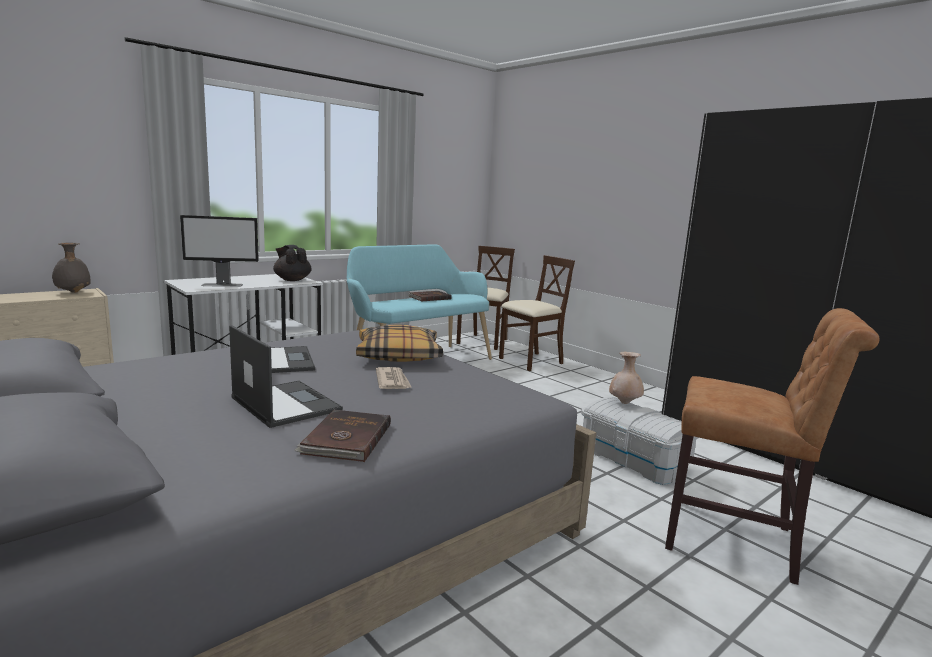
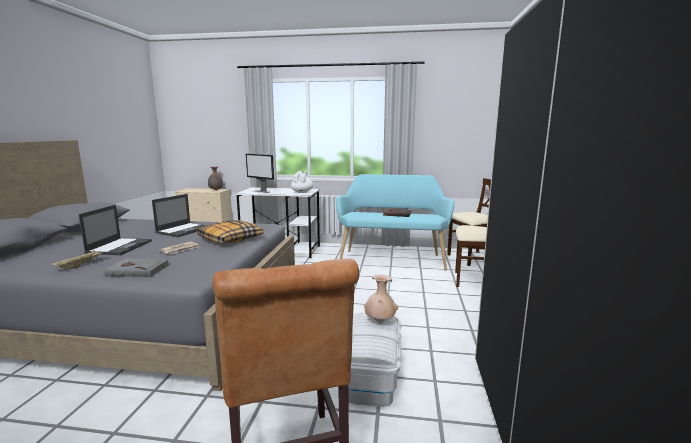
camera: 50 degrees right, 0 degrees up
(292, 280) = (302, 192): black teapot -> white teapot
(345, 439) = (80, 265): brown book -> beige tray
(447, 413) = (138, 270): none -> grey book

